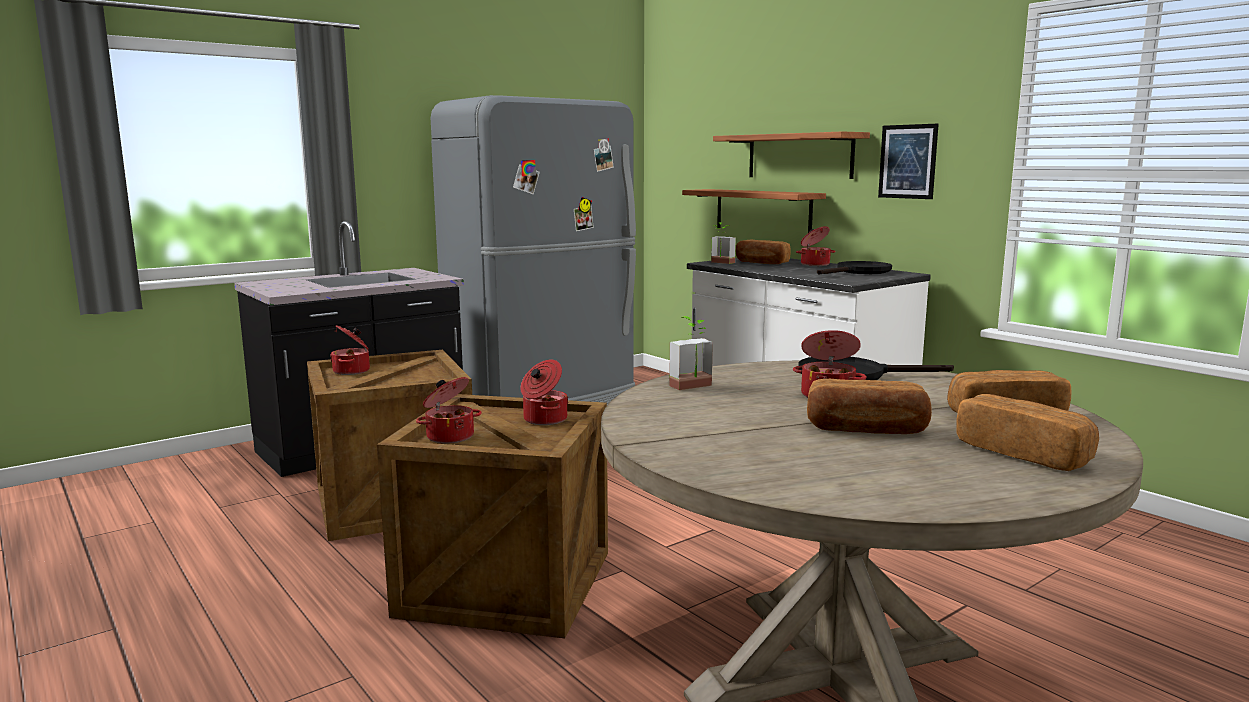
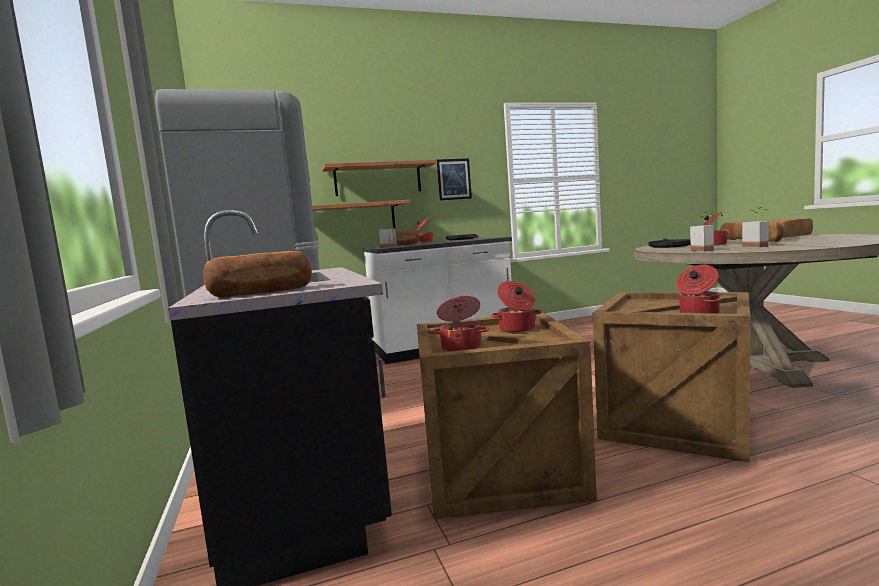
camera: 70 degrees left, 5 degrees down
(271, 285) = (262, 292): none -> bread
(544, 419) = (647, 302): cooking pot -> cooking pot (517, 329)
(730, 414) = (758, 246): none -> potted plant

